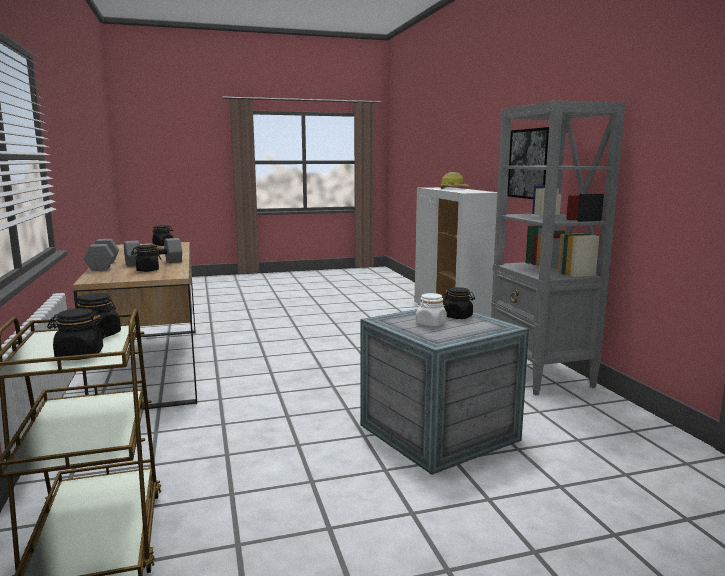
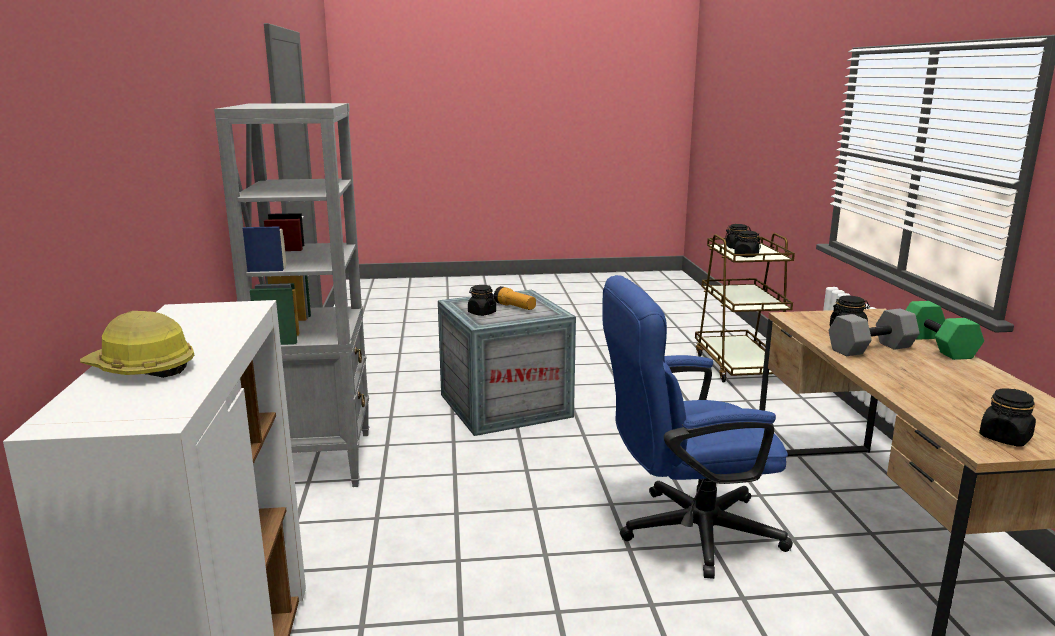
camera: 170 degrees left, 5 degrees up
(102, 266) = (939, 346): grey dumbbell -> green dumbbell
(278, 359) = (685, 532): none -> blue office chair
(431, 324) = (515, 307): white jar -> flashlight
(530, 164) = (180, 214): picture -> none

